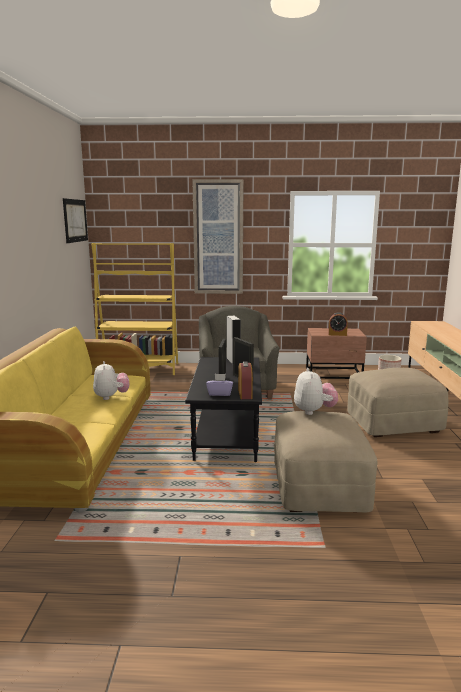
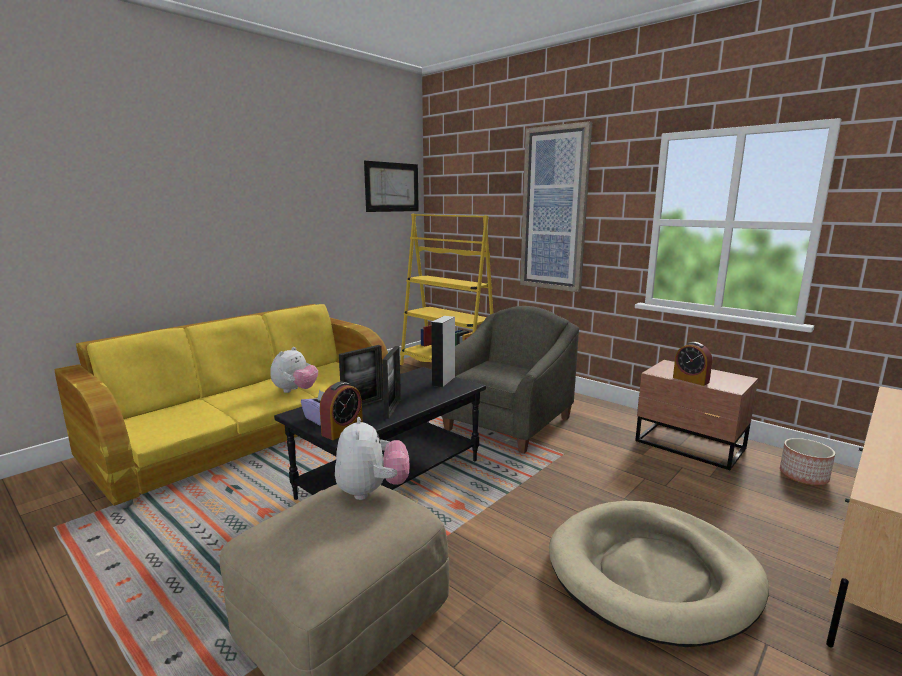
camera: 40 degrees right, 0 degrees up
(314, 411) = (372, 491): plush toy -> plush toy turned 45 degrees counterclockwise
(393, 423) = (652, 573): beige ottoman -> beige dog bed

